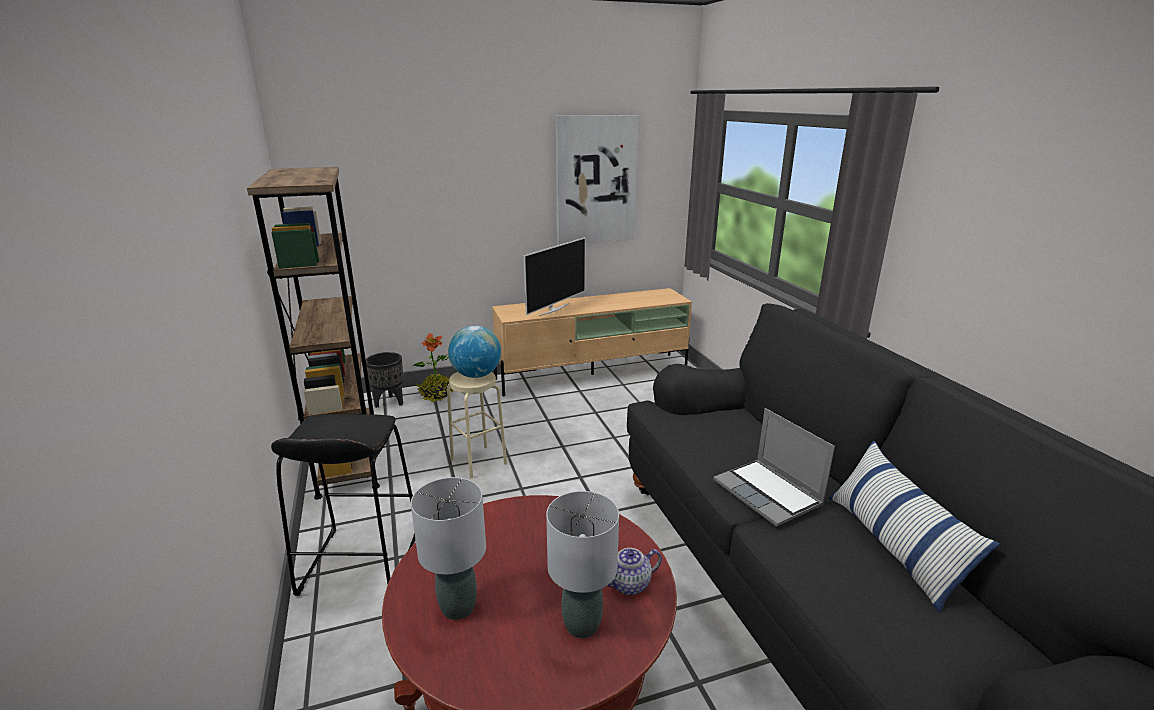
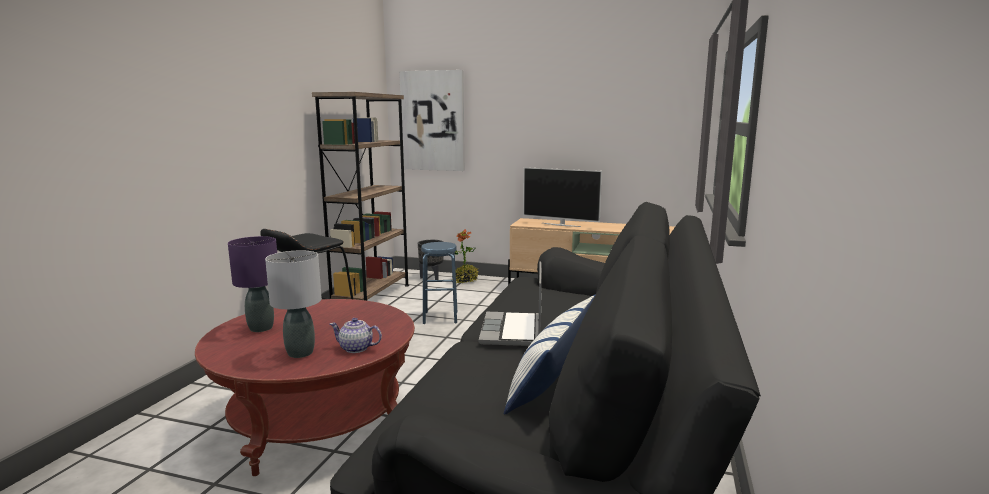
camera: 35 degrees right, 10 degrees down
(459, 607) = (261, 328): grey table lamp -> purple table lamp
(476, 375) = (443, 245): globe -> none
(479, 461) = (440, 317): beige stool -> blue stool
(553, 309) = (561, 225): television -> television turned 45 degrees clockwise
(595, 180) = (618, 120): picture -> picture (433, 121)

